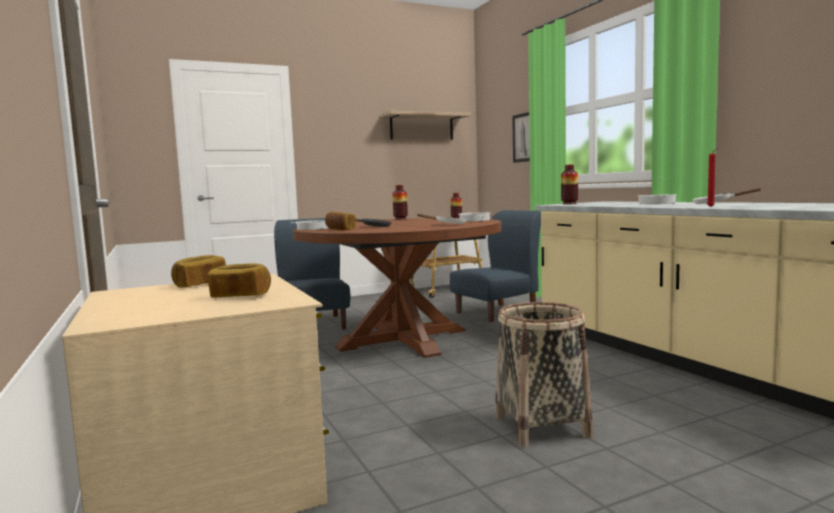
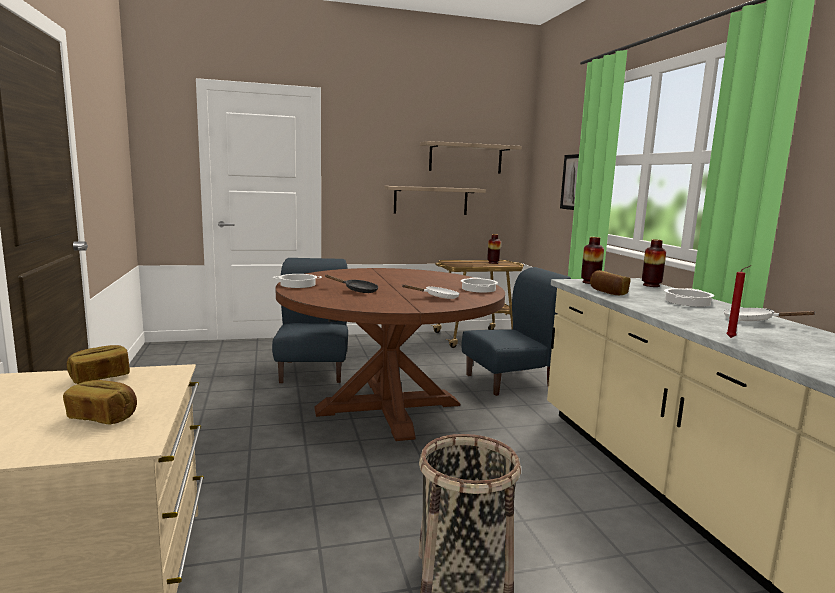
camera: 10 degrees right, 5 degrees up
(339, 229) = (318, 293): bread -> bread (608, 292)
(394, 166) = (431, 200): none -> shelf
(400, 219) = (410, 271): vase -> vase (651, 285)

